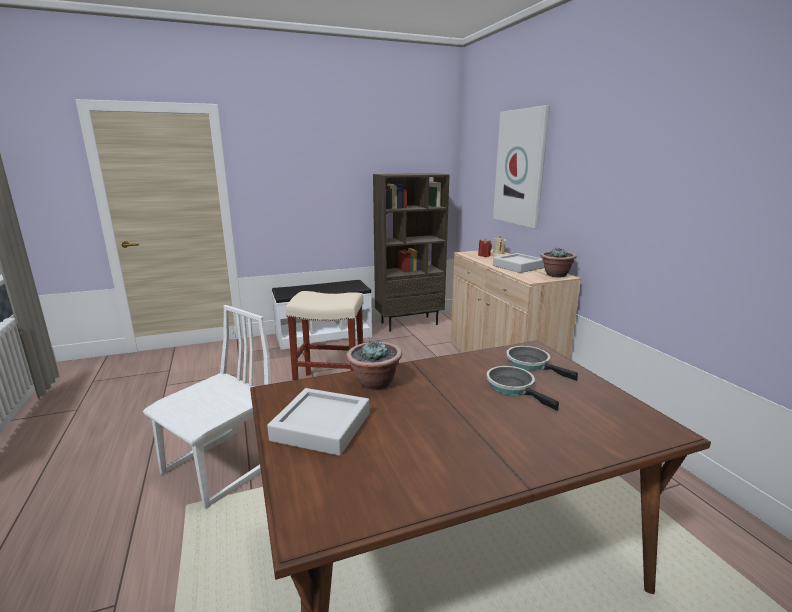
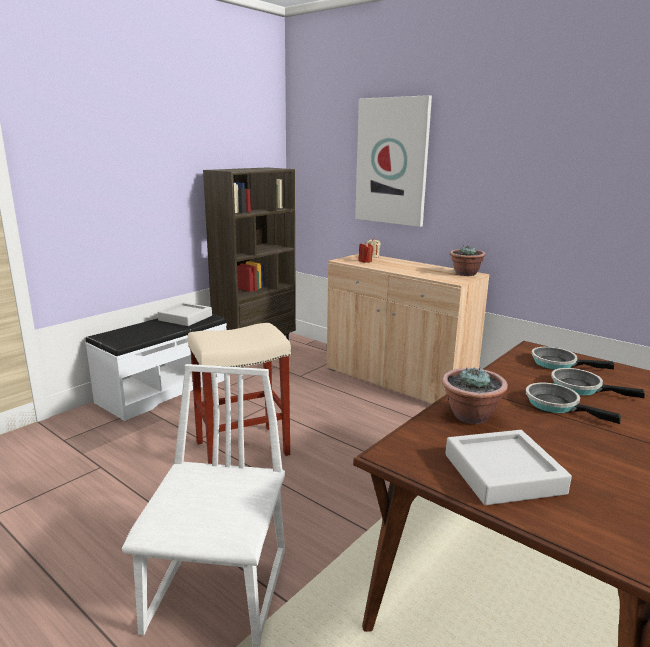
camera: 30 degrees left, 0 degrees up
(462, 394) = (556, 405): none -> frying pan
(518, 267) = (419, 269): grey tray -> grey tray (185, 318)

